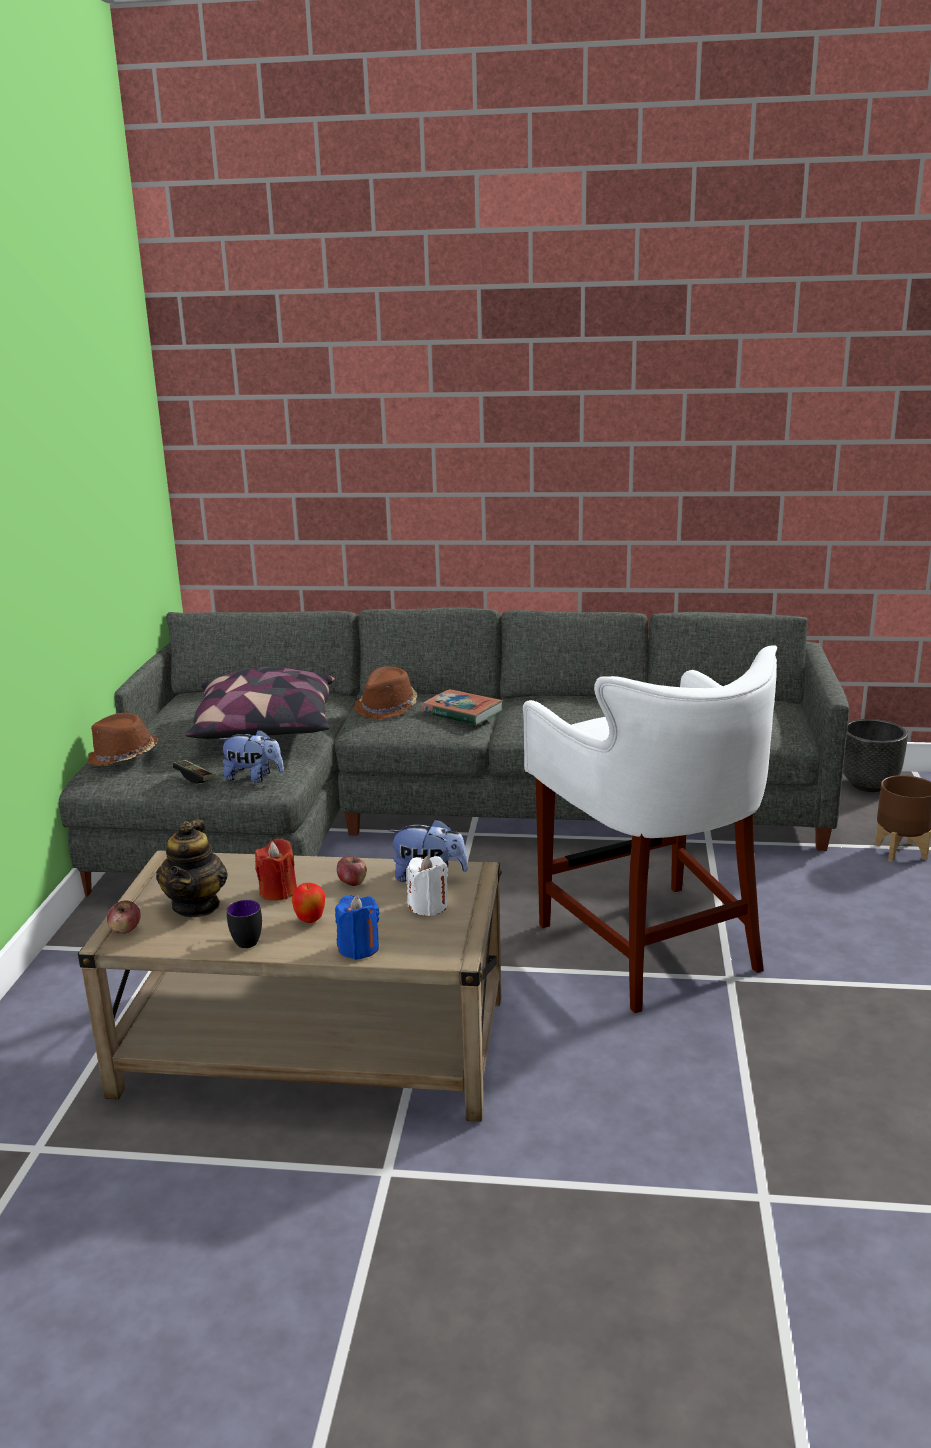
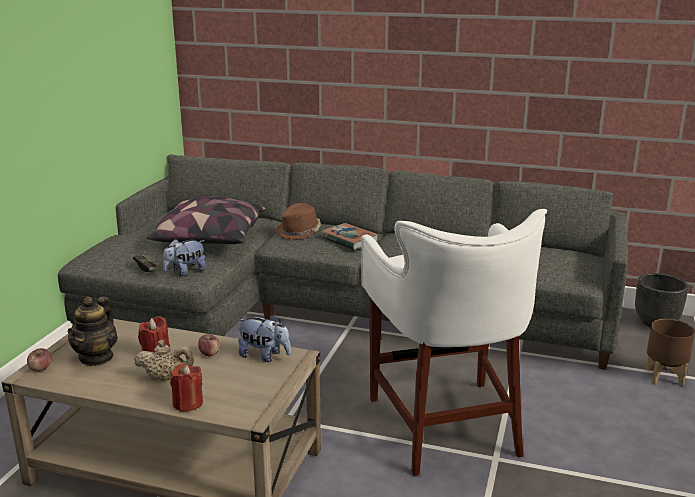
camera: 10 degrees right, 0 degrees up
(123, 757) = (108, 249): brown hat -> none
(244, 940) = (114, 386): mug -> none
(253, 777) = (185, 271): plush toy -> plush toy turned 120 degrees clockwise
(310, 920) = (166, 378): apple -> beige teapot
(358, 948) = (188, 403): blue candle -> red candle
(428, 906) = (252, 378): white candle -> none

